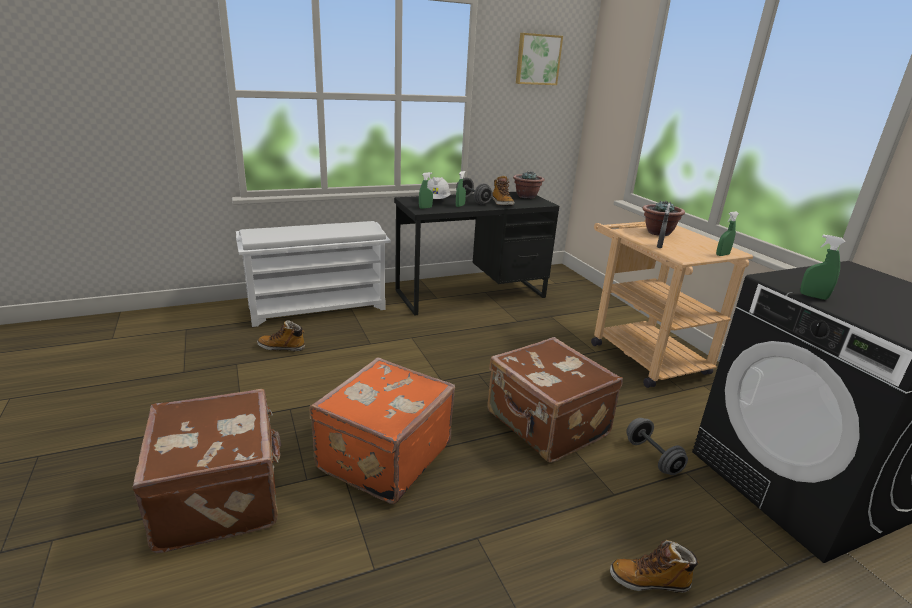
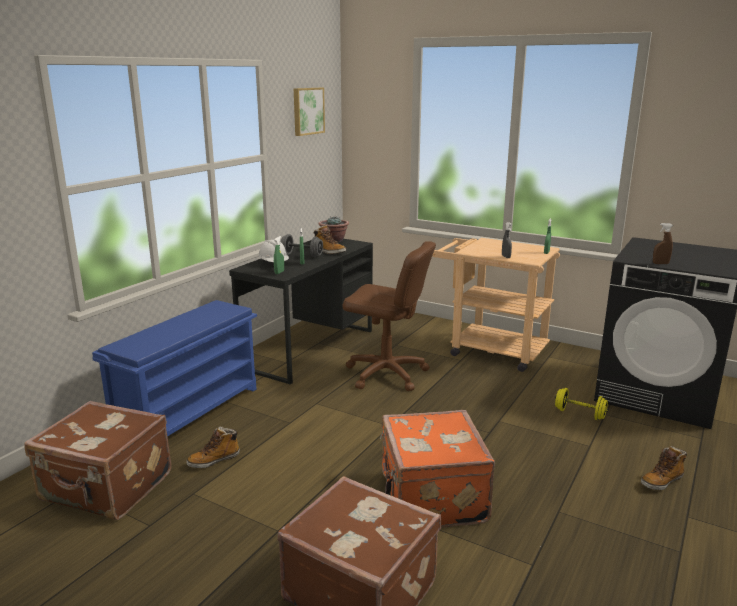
camera: 35 degrees left, 5 degrees down
(319, 308) = (189, 412): white shoe rack -> blue shoe rack
(504, 337) = (386, 374): none -> brown office chair
(546, 425) = (500, 423): brown suitcase -> brown suitcase (106, 488)
(652, 457) = (579, 414): grey dumbbell -> yellow dumbbell
(658, 232) = (486, 247): potted plant -> none
(813, 296) = (660, 263): green spray bottle -> brown spray bottle

